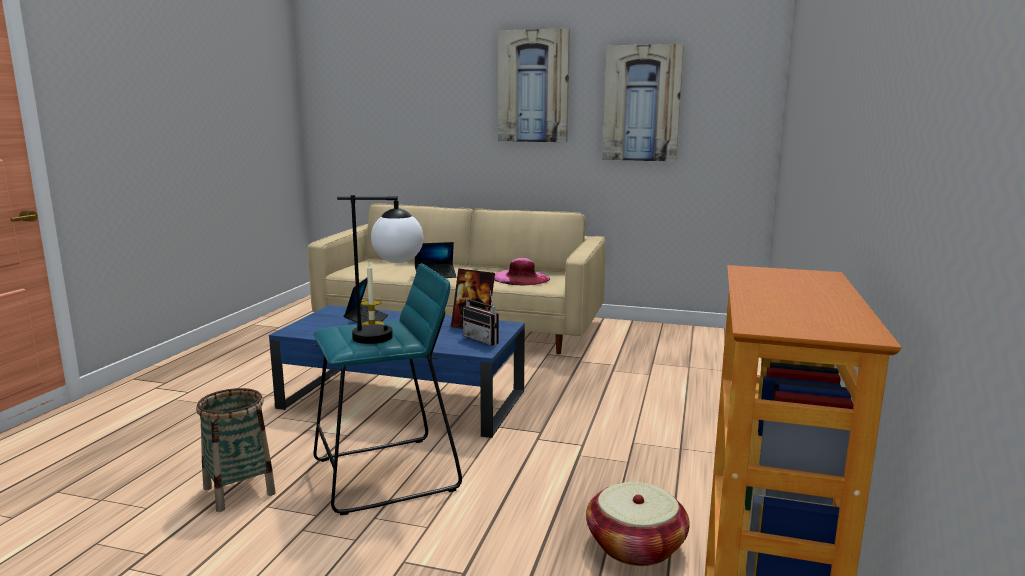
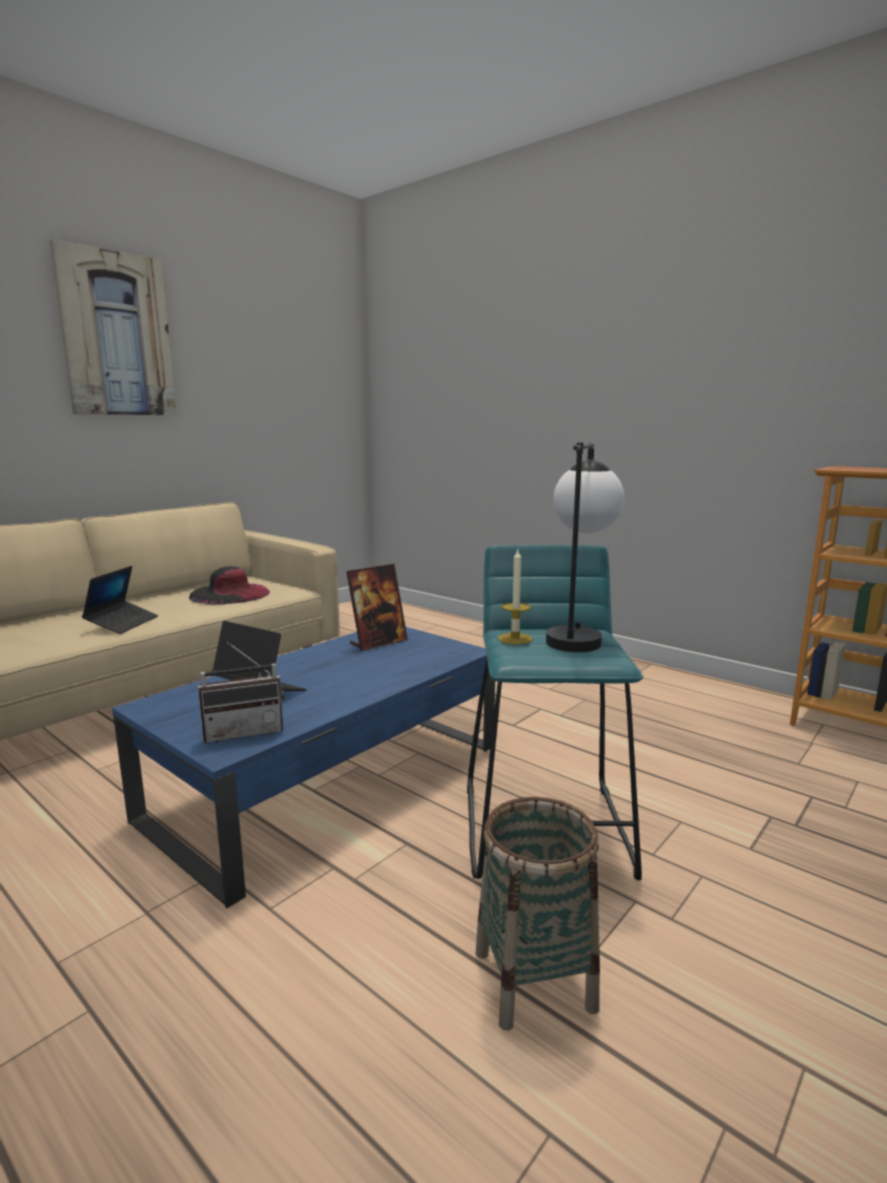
camera: 65 degrees left, 0 degrees up
(485, 340) = (431, 644): radio -> radio (244, 731)
(521, 278) = (230, 594): pink hat -> black hat
(635, 546) = (726, 731): basket -> none
(642, 103) = (252, 369): picture -> none

